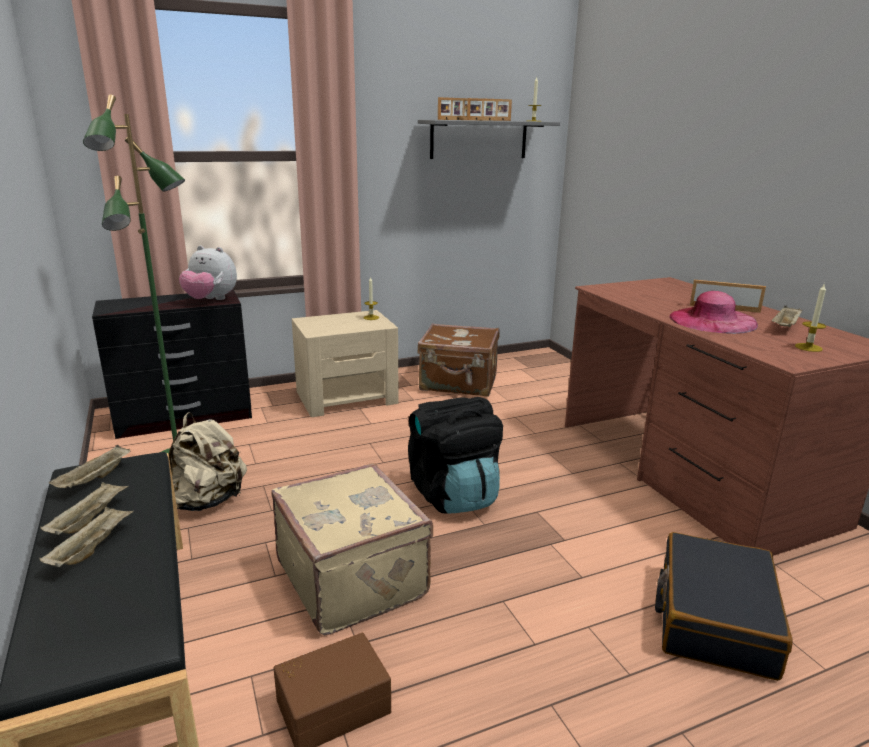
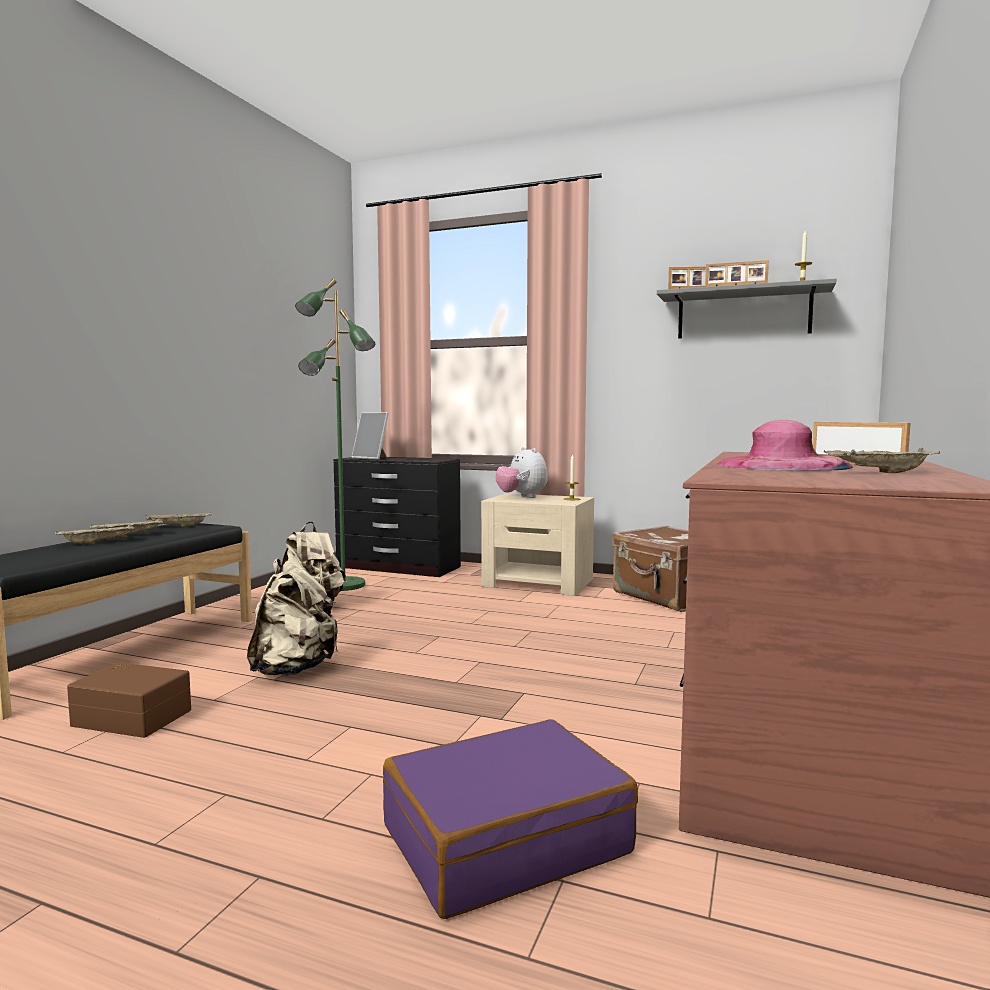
camera: 45 degrees right, 15 degrees down
(137, 306) = (372, 458): none -> picture frame
(210, 300) = (424, 459): plush toy -> plush toy (522, 497)
(354, 577) = (293, 670): beige suitcase -> beige backpack
(454, 494) = (478, 657): black backpack -> none
(714, 618) = (505, 839): black suitcase -> purple suitcase
(808, 347) = (823, 479): candle -> none

